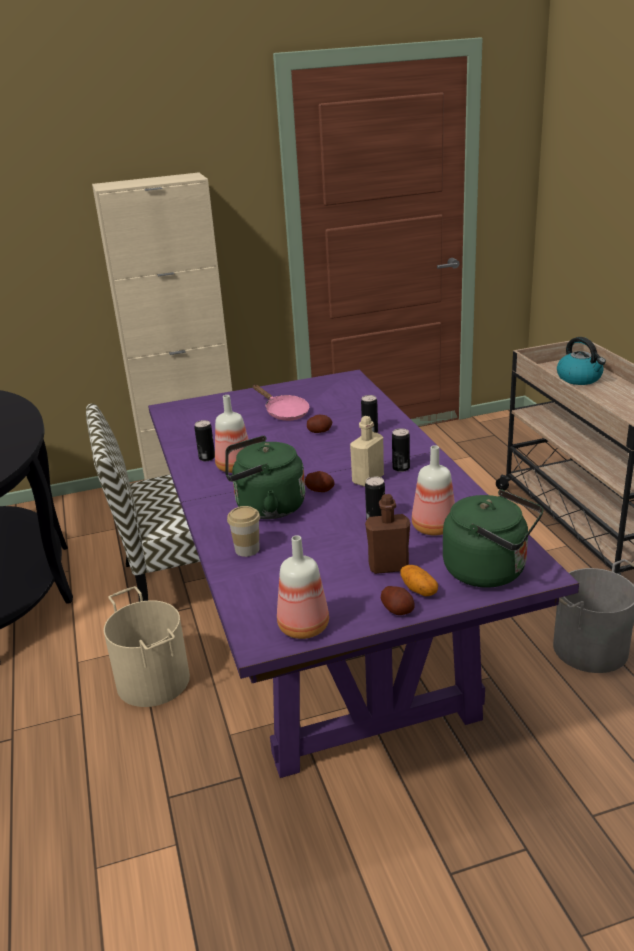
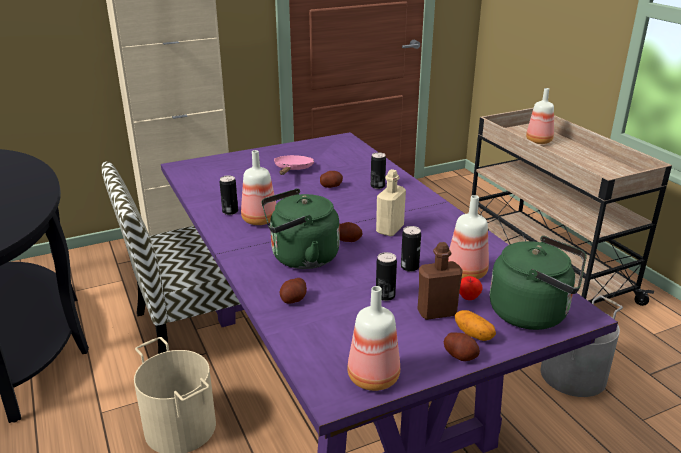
camera: 10 degrees left, 0 degrees up
(247, 549) = (293, 299): cup -> potato
(284, 412) = (293, 169): pink frying pan -> pink frying pan turned 120 degrees counterclockwise
(401, 468) = (417, 218): can -> can (385, 296)
(427, 552) = (468, 297): none -> apple
(580, 378) = (538, 141): kettle -> bottle

